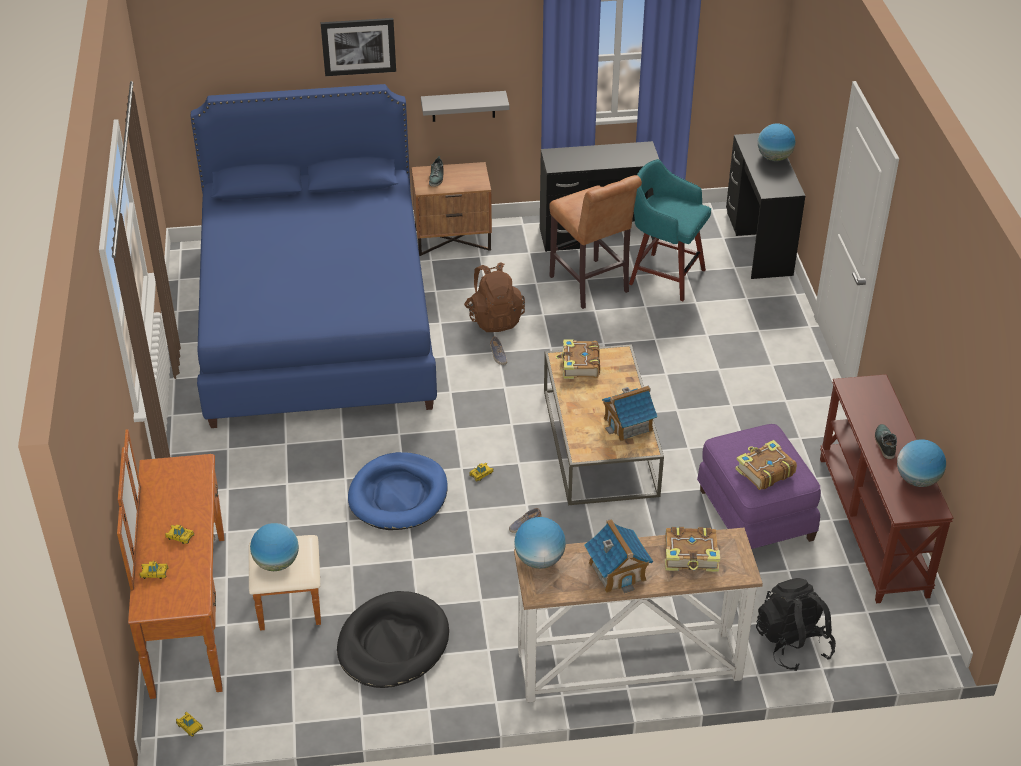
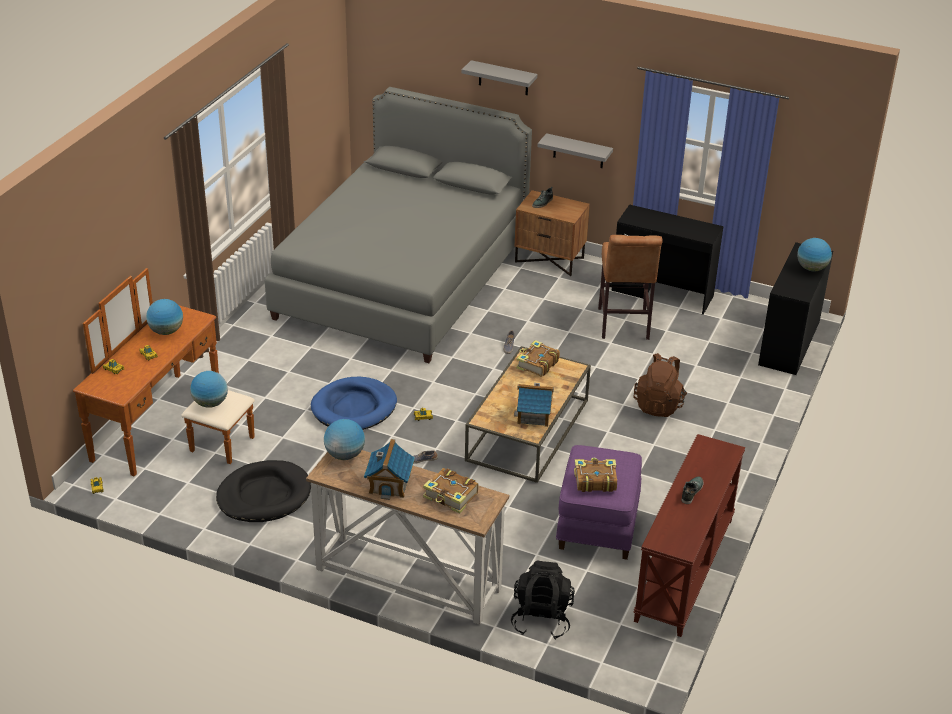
camera: 30 degrees right, 5 degrees down
(316, 321) = (402, 279): blue bed -> grey bed
(358, 46) = (503, 78): picture -> grey shelf
(494, 318) = (530, 321): brown backpack -> brown backpack (659, 404)
(664, 276) = (689, 339): turquoise stool -> none
(917, 480) = (691, 526): globe -> globe (166, 331)

